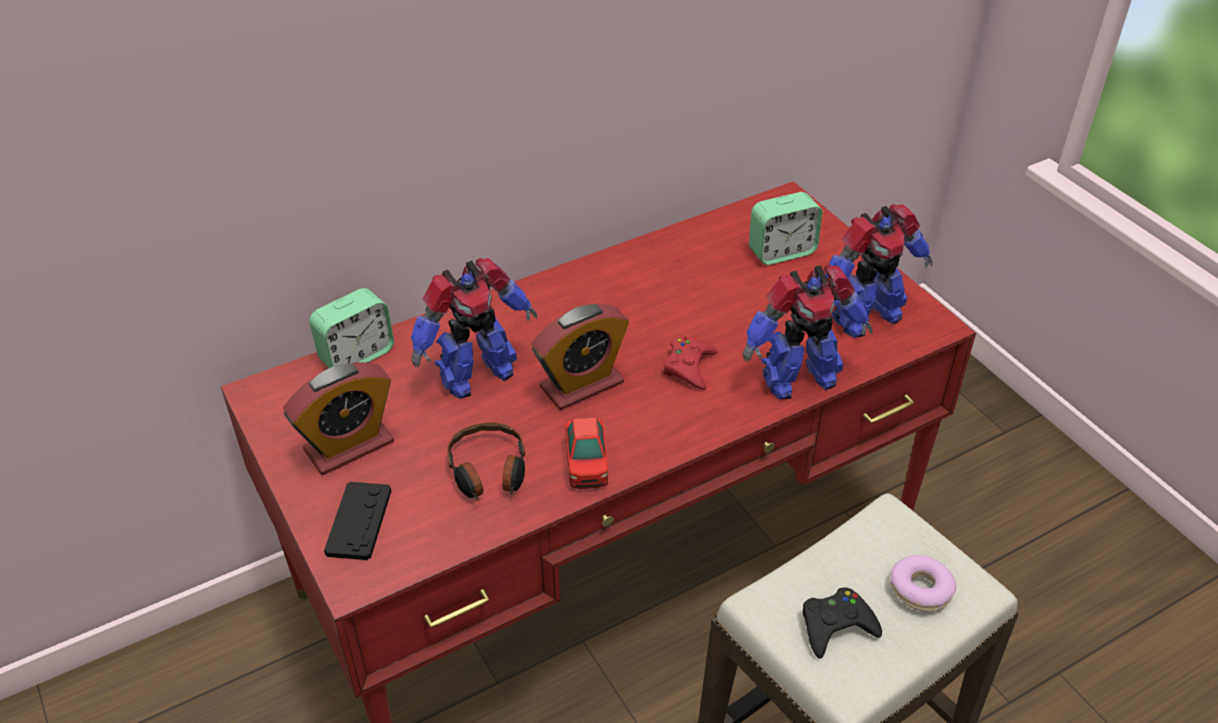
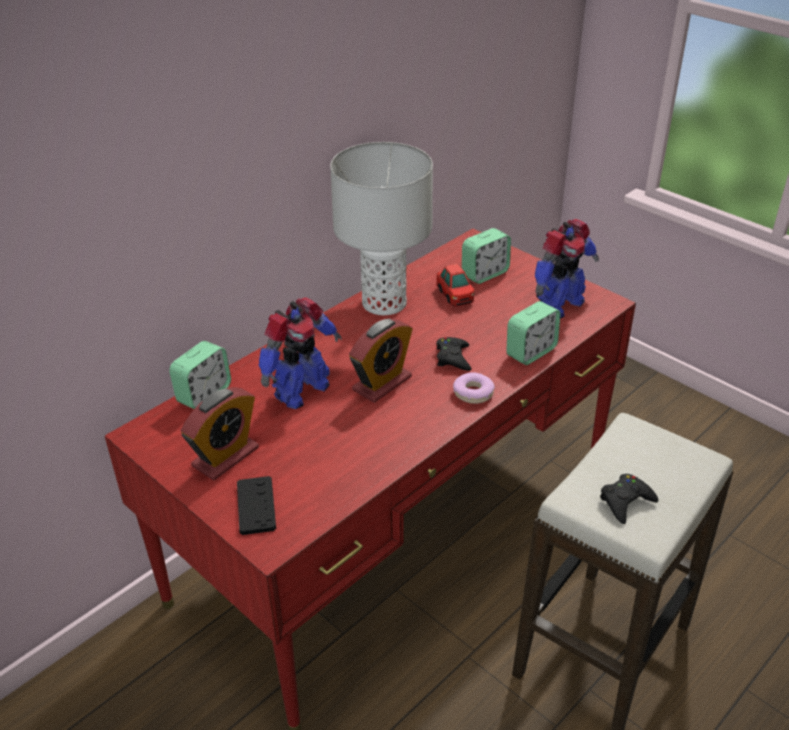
camera: 15 degrees left, 5 degrees down
(488, 471) = (339, 453): headphones -> none
(586, 464) = (408, 434): toy car -> toy car (455, 296)
(631, 271) = (385, 303): none -> white table lamp
(689, 367) = (453, 358): red game controller -> black game controller
(797, 379) = (531, 352): toy robot -> alarm clock
(920, 589) = (670, 467): donut -> donut (473, 393)

